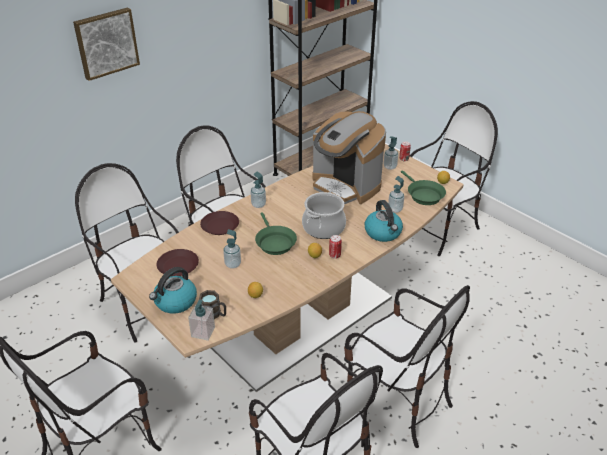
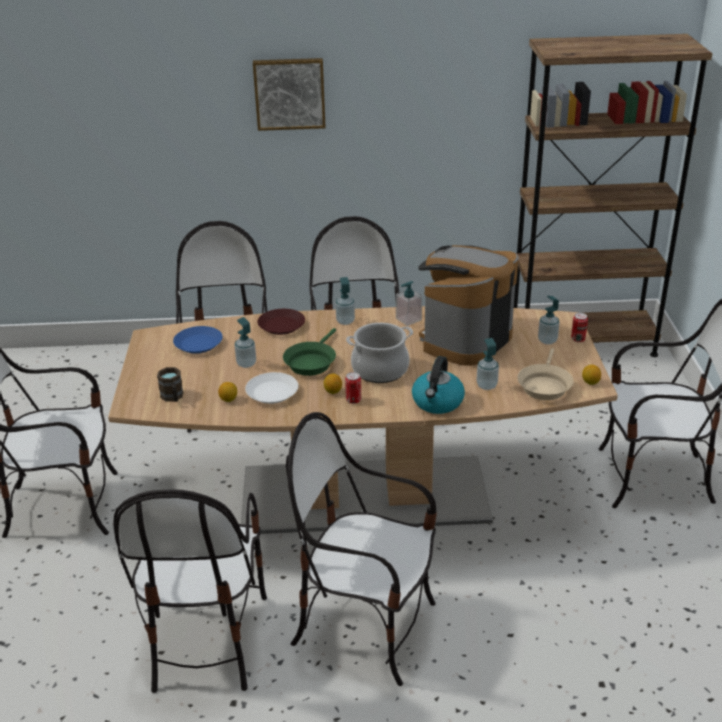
camera: 40 degrees right, 5 degrees down
(175, 302) = (156, 372): kettle -> none
(178, 266) = (199, 344): brown plate -> blue plate
(203, 332) = (144, 407): soap dispenser -> soap dispenser (408, 319)
(278, 276) = (272, 393): none -> white plate
(345, 186) = (464, 340): coffee machine -> coffee machine turned 45 degrees clockwise
(396, 402) = (366, 627): chair -> chair turned 120 degrees clockwise
(423, 195) = (544, 385): green frying pan -> beige frying pan

